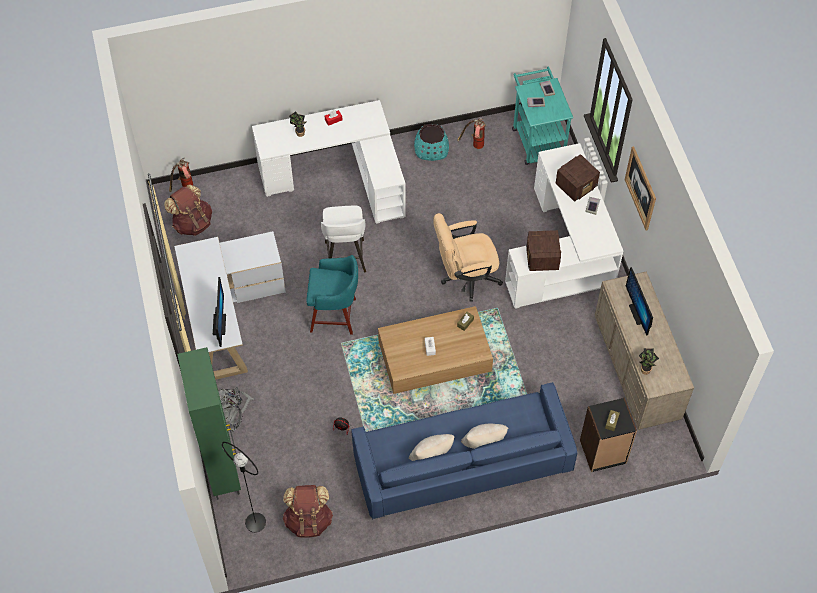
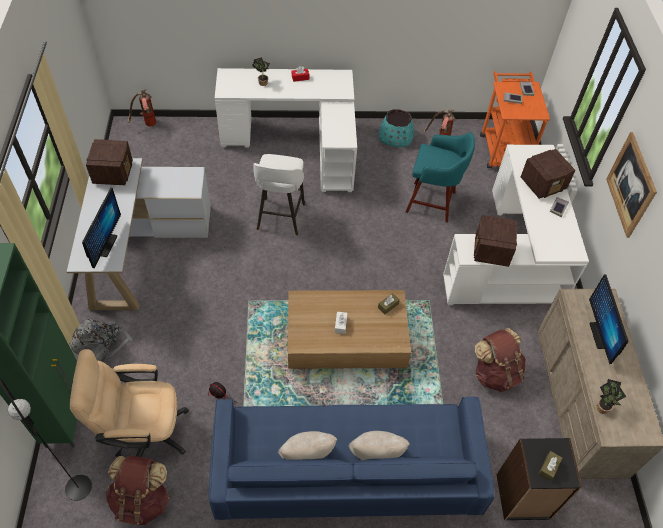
camera: 10 degrees right, 5 degrees down
(192, 223) = (141, 156): brown backpack -> brown backpack (495, 373)
(198, 256) = (113, 172): none -> radio
(335, 315) = (251, 271): turquoise stool -> turquoise stool (432, 202)
(465, 277) = (401, 262): beige office chair -> beige office chair (143, 432)
(536, 138) = (503, 147): turquoise cart -> orange cart

